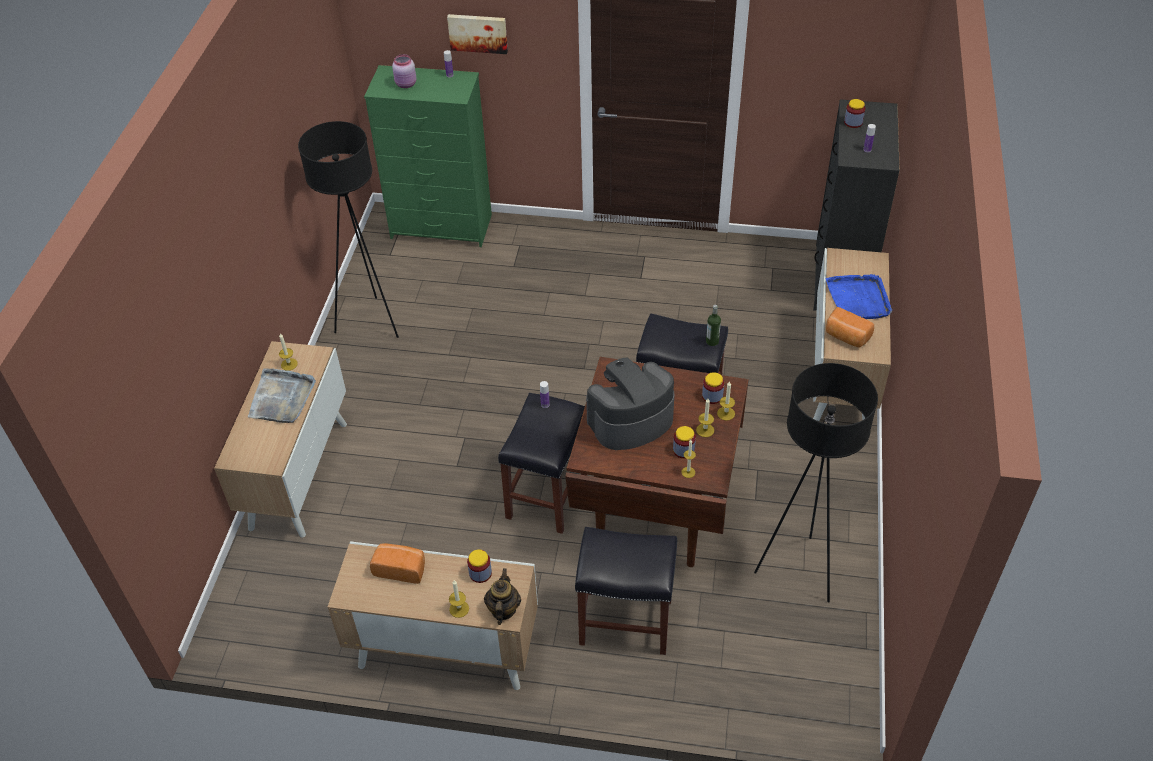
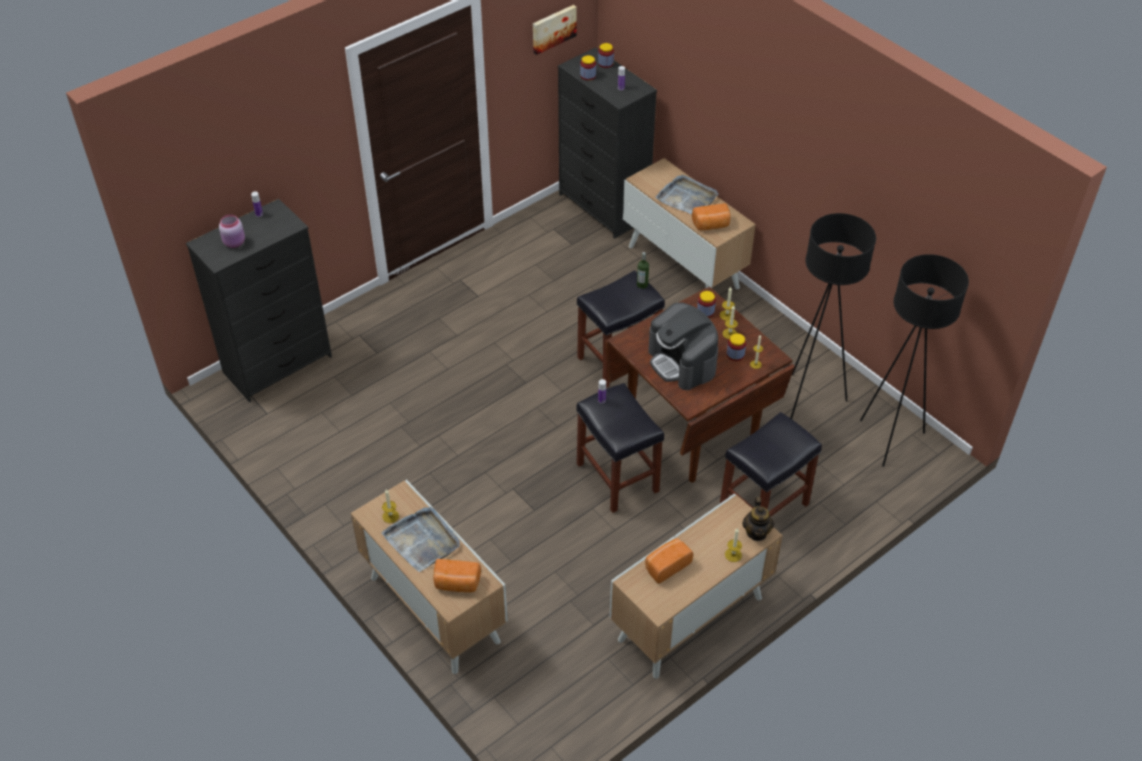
camera: 50 degrees left, 0 degrees up
(257, 447) = (457, 584): none -> bread
(370, 323) = (327, 471): black floor lamp -> black floor lamp (890, 439)
(442, 227) = (278, 364): green dresser -> black dresser
(478, 32) = (270, 162): picture -> picture (553, 28)
(480, 573) = (714, 525): jar -> jar (605, 63)
(503, 610) = (756, 532): teapot -> teapot turned 135 degrees counterclockwise
(630, 420) = (682, 362): coffee machine -> coffee machine turned 45 degrees counterclockwise
(859, 299) = (687, 198): blue tray -> grey tray

